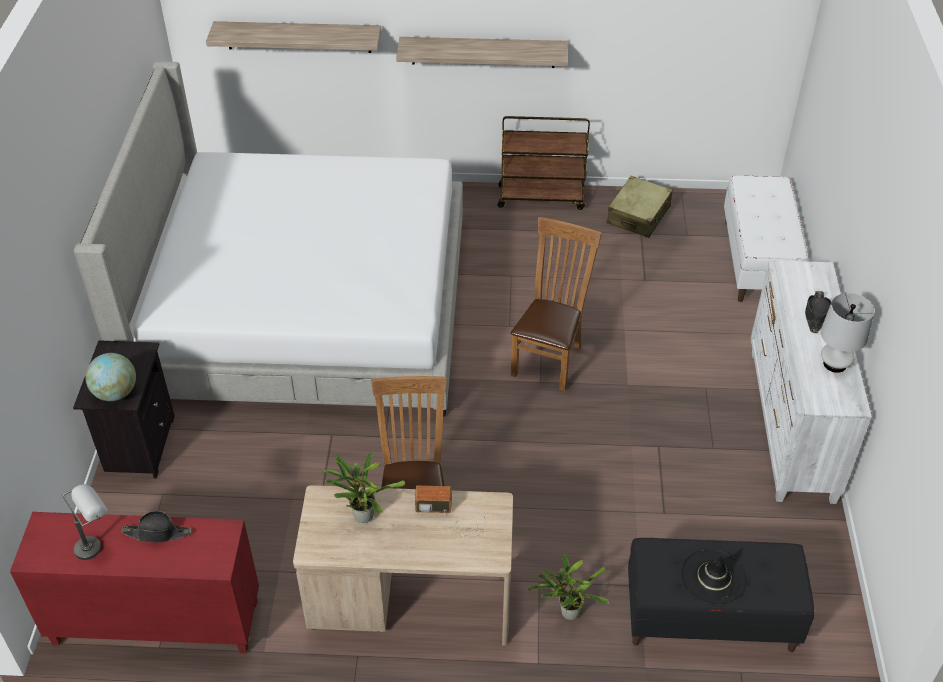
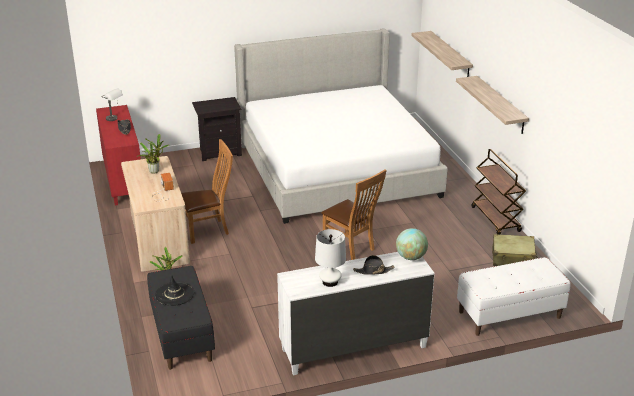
camera: 70 degrees right, 15 degrees down
(115, 393) = (204, 107): globe -> globe (411, 257)
(549, 358) = (351, 248): brown chair -> brown chair turned 45 degrees clockwise

